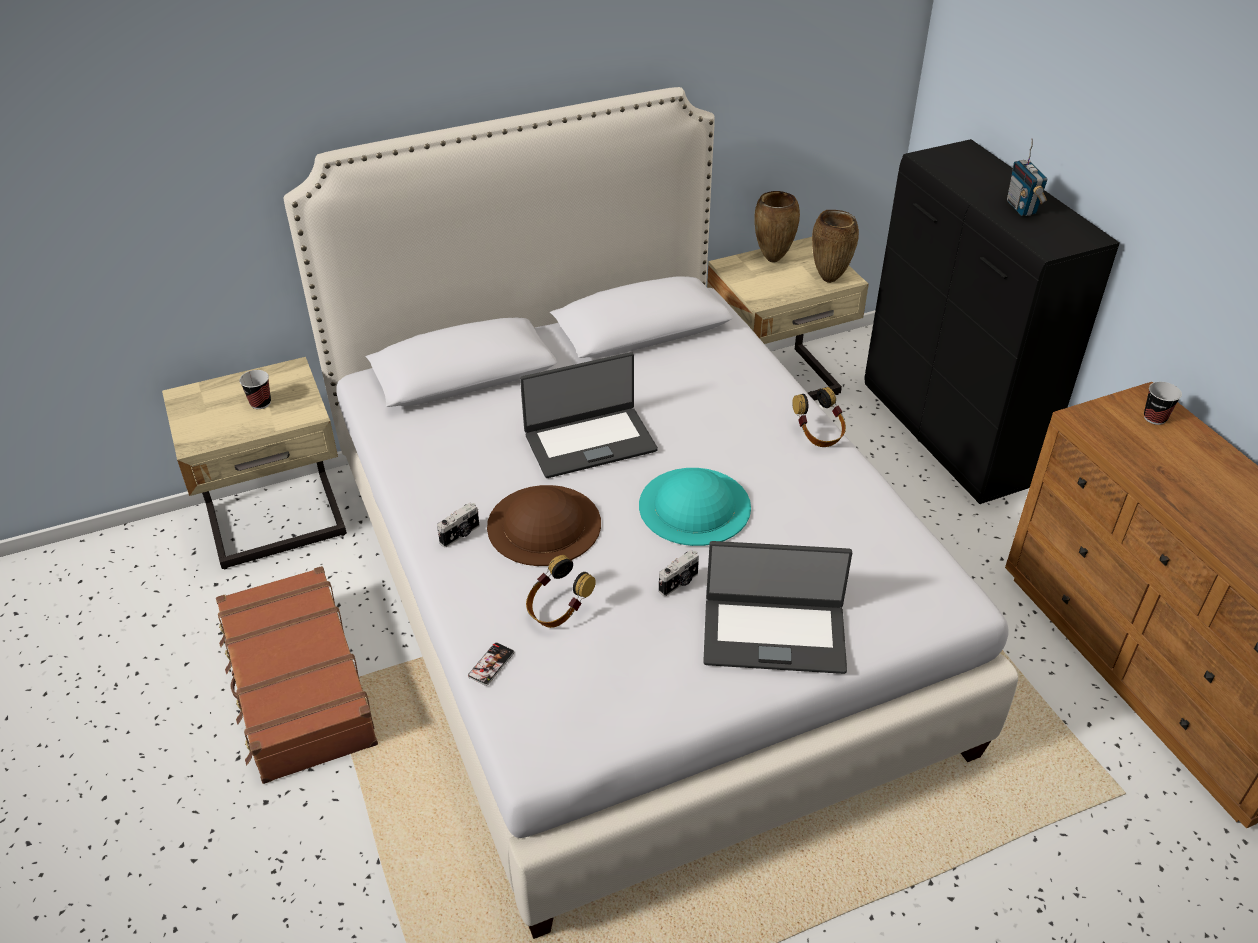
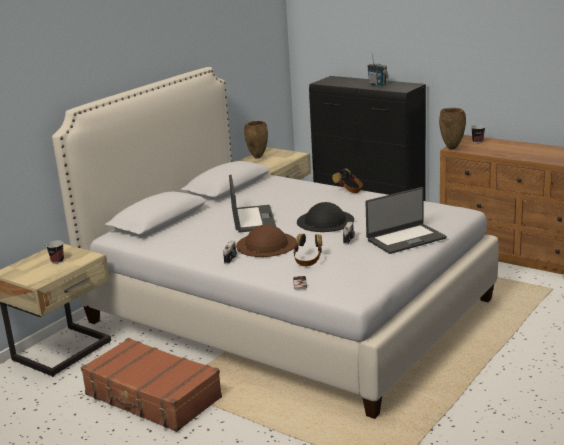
camera: 30 degrees left, 20 degrees down
(589, 441) = (252, 219): laptop -> laptop turned 45 degrees counterclockwise
(695, 506) = (325, 221): turquoise hat -> black hat
(830, 279) = (291, 156): brown vase -> brown vase (452, 148)

